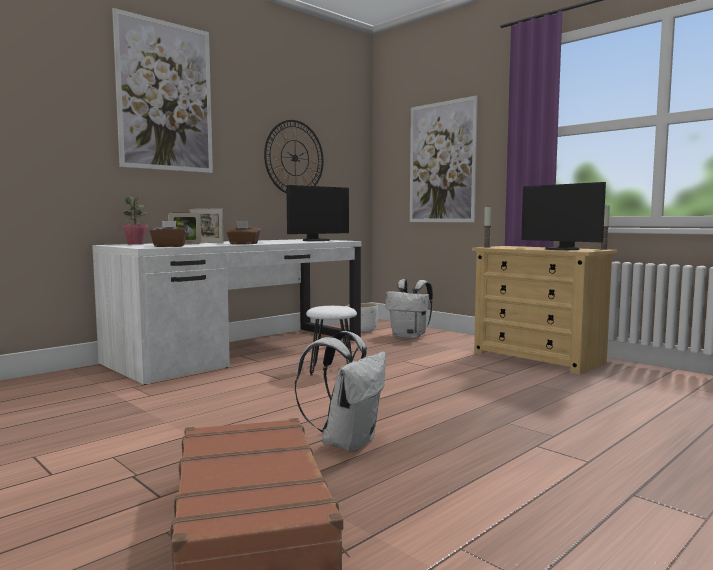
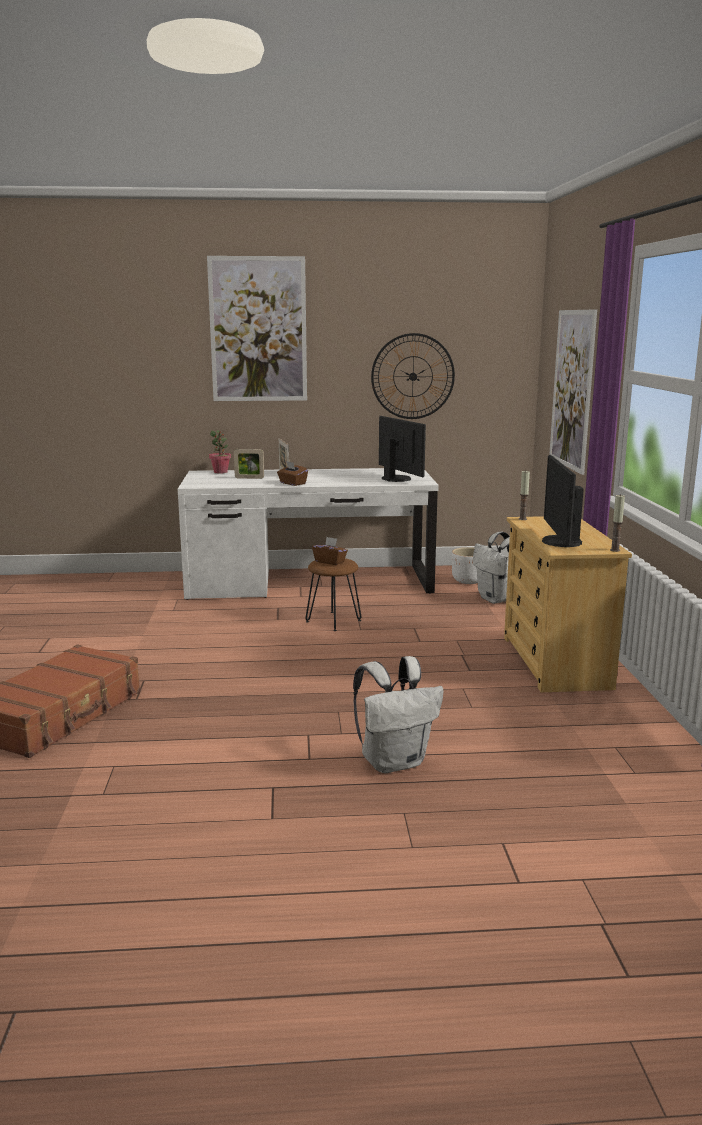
camera: 40 degrees right, 10 degrees up
(169, 246) = (215, 485): brown tissue box -> brown tissue box (330, 561)
(317, 240) = (397, 479): monitor -> monitor turned 120 degrees counterclockwise
(331, 370) = (333, 621): white stool -> brown stool
(347, 442) = (202, 686): white backpack -> white backpack (394, 761)

